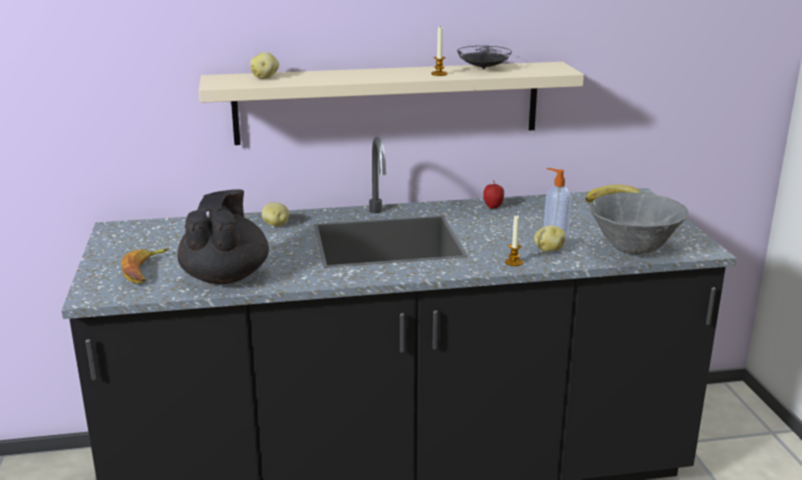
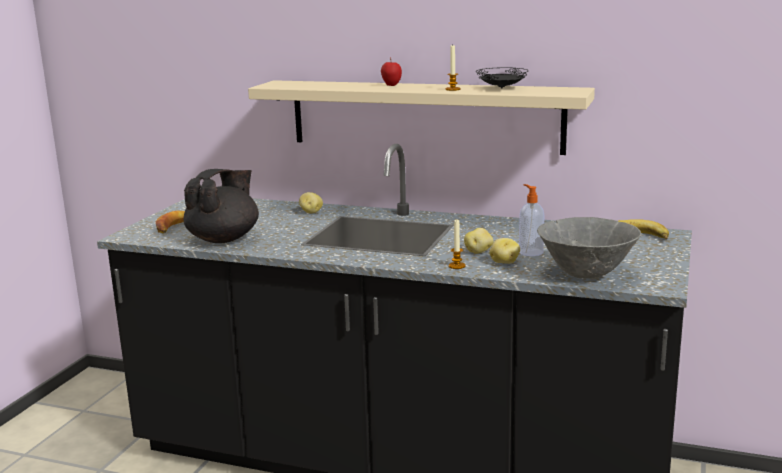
camera: 30 degrees right, 5 degrees down
(265, 77) = (312, 84): potato -> potato (478, 252)
(493, 207) = (507, 225): apple -> apple (391, 85)

